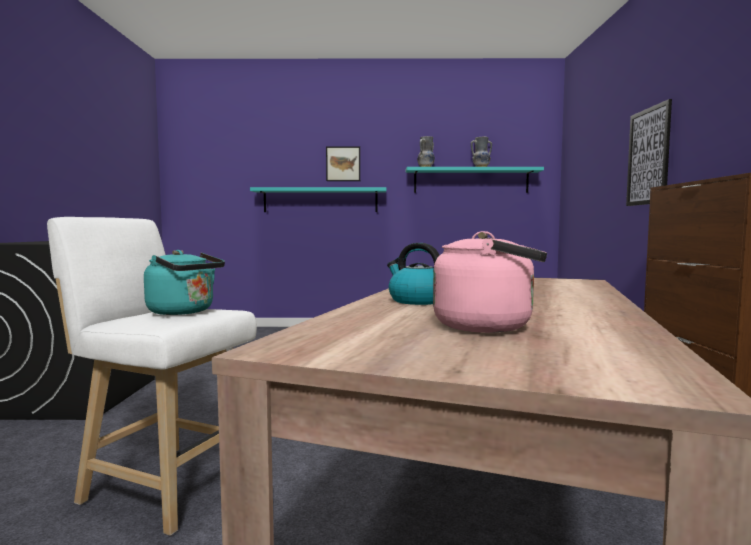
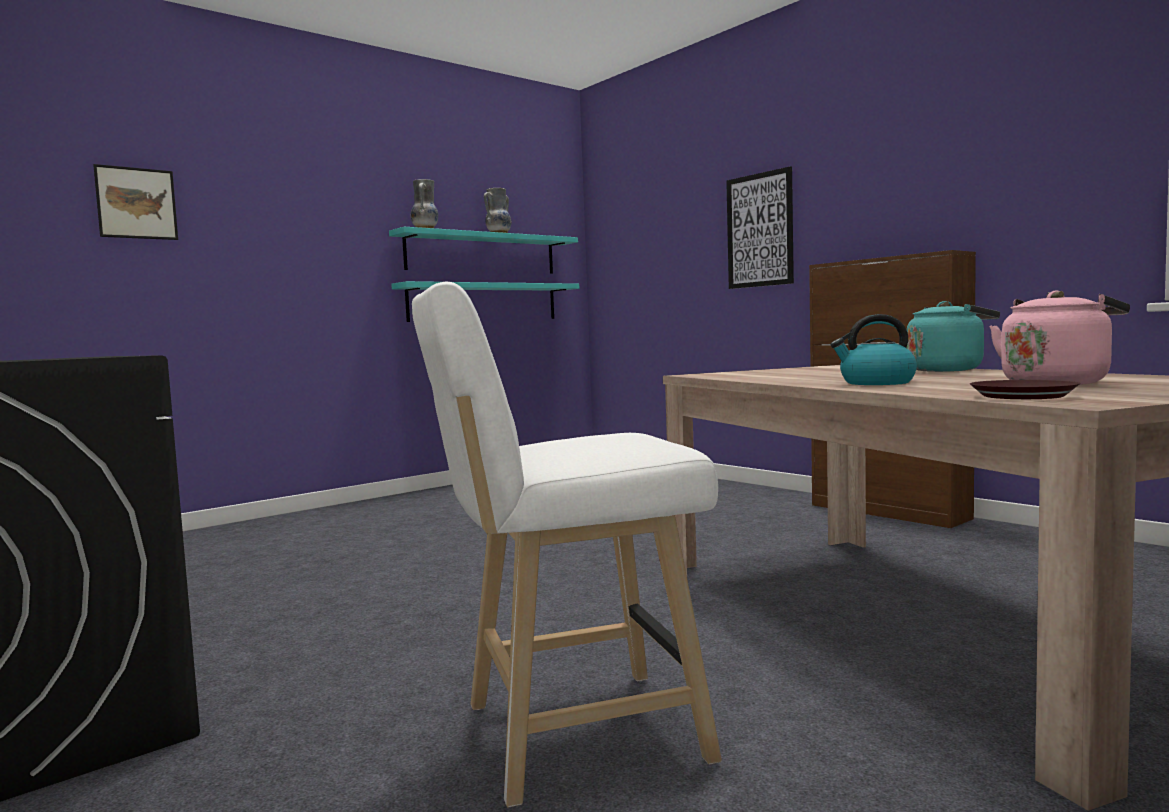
camera: 40 degrees left, 0 degrees up
(184, 312) = (606, 437): turquoise kettle -> turquoise kettle (948, 370)
(320, 200) = (245, 281): turquoise shelf -> turquoise shelf (484, 302)
(330, 332) = (1024, 396): none -> brown plate
(343, 164) = (283, 215): picture -> picture (136, 203)

